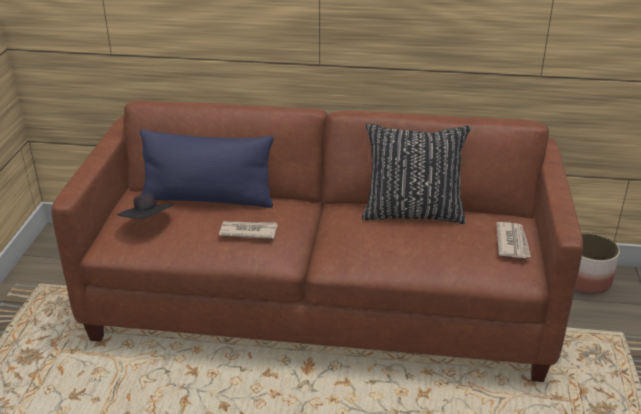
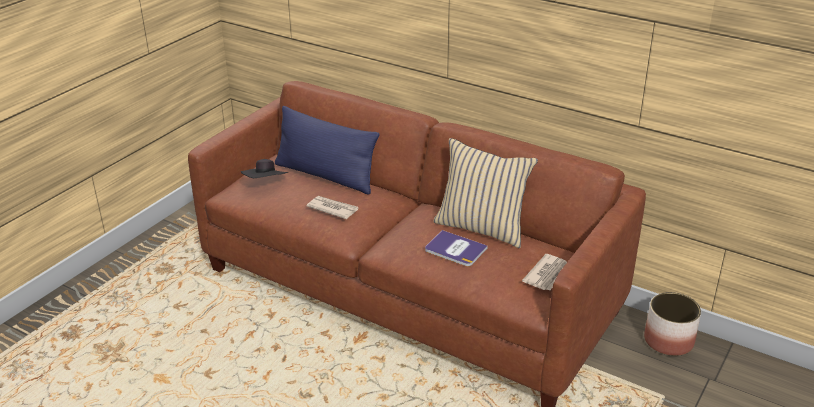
camera: 25 degrees right, 0 degrees up
(407, 241) = (455, 249): none -> book
(412, 213) = (482, 227): black pillow -> beige pillow

